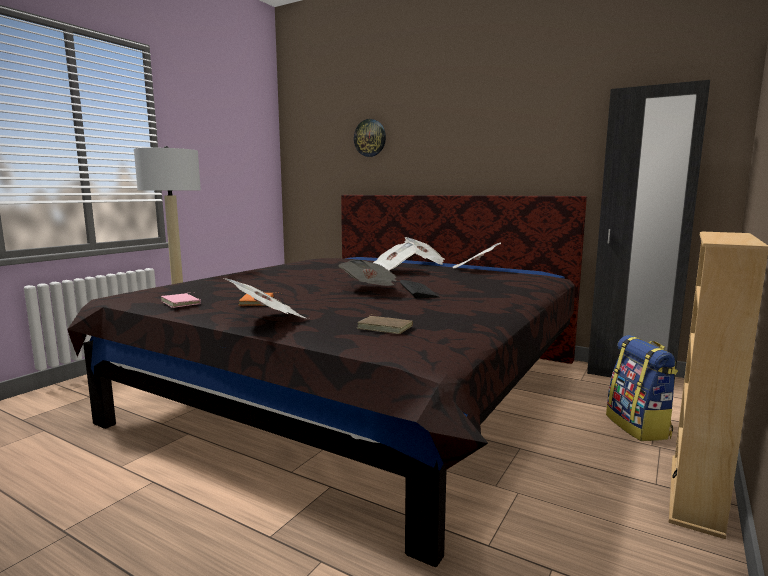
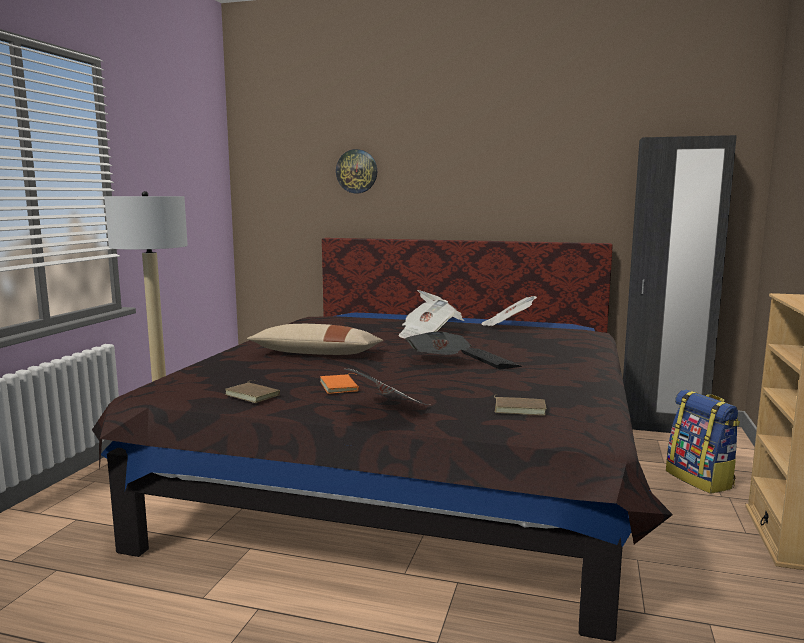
camera: 15 degrees left, 0 degrees up
(182, 303) = (254, 395): pink book -> brown book
(279, 280) = (317, 354): none -> beige pillow

